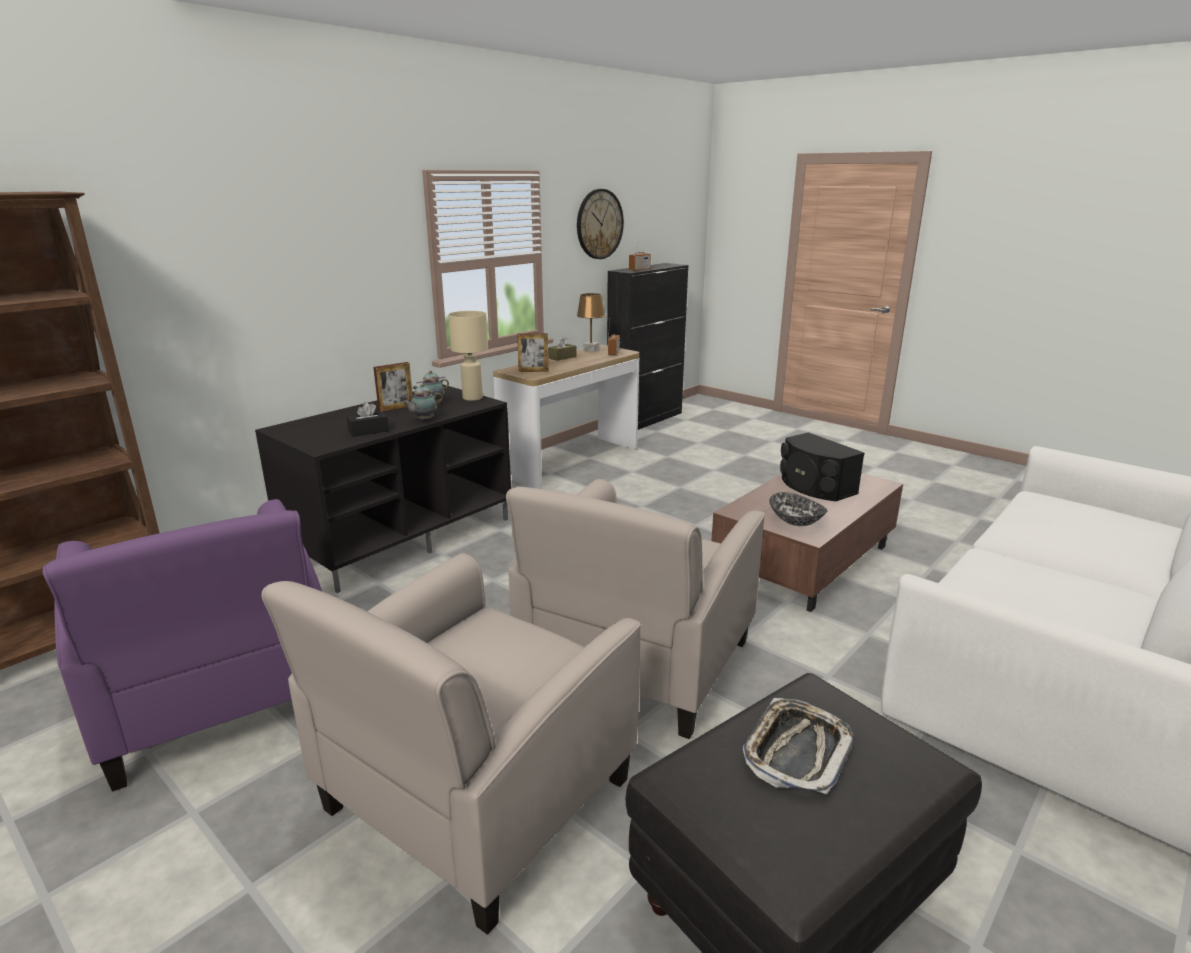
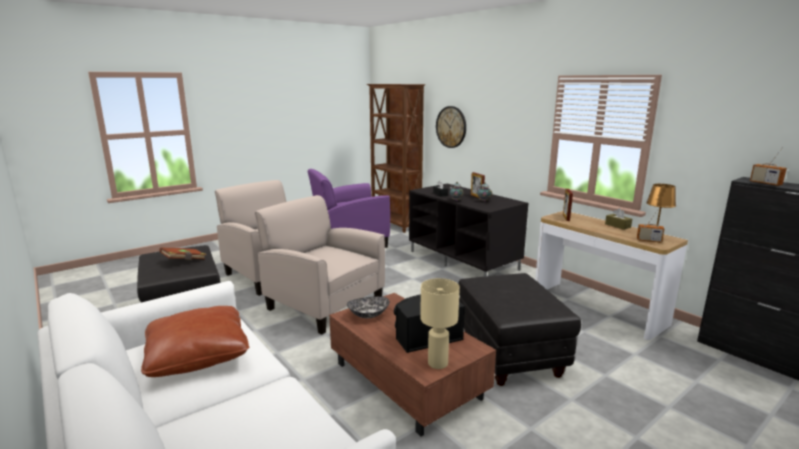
camera: 100 degrees right, 5 degrees down
(473, 398) = (497, 207): beige table lamp -> beige table lamp (438, 364)
(599, 224) = (741, 127): wall clock -> wall clock (451, 127)
(706, 506) = (510, 354): none -> black ottoman
(796, 751) = (184, 261): tray -> brown book
(1047, 595) = (198, 355): none -> brown pillow

